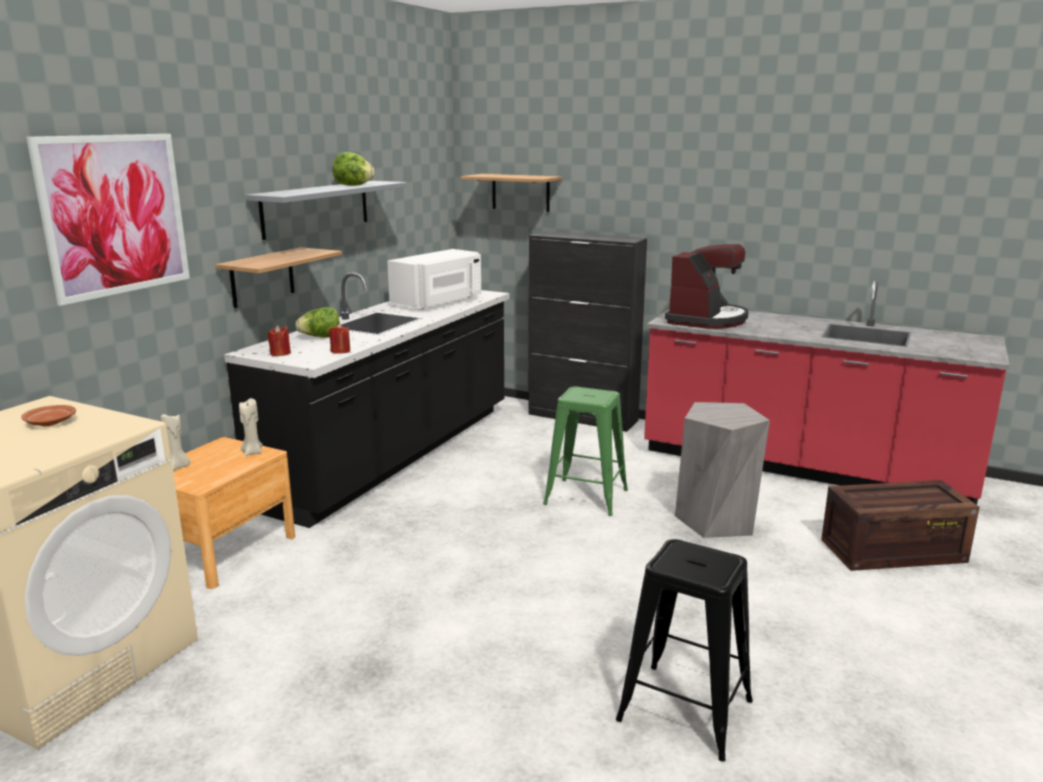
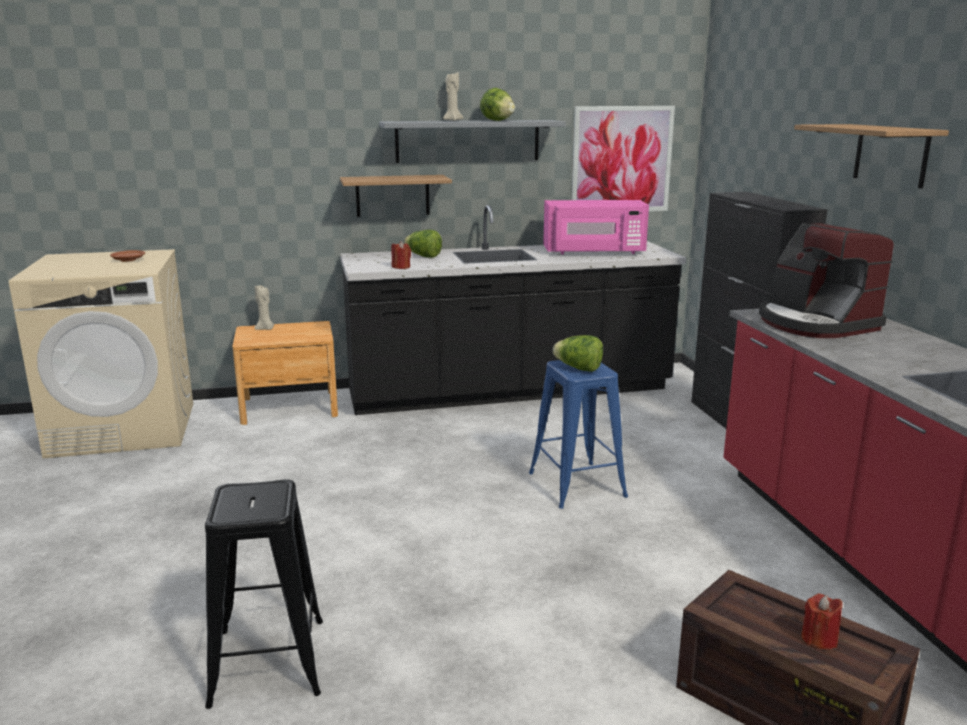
camera: 50 degrees right, 0 degrees up
(115, 215) = (246, 127): picture -> picture (621, 160)
(252, 452) = (315, 334): beige candle -> beige candle (452, 120)
(280, 353) = (365, 260): red candle -> red candle (819, 639)
(439, 302) = (594, 252): white microwave -> pink microwave
(520, 192) = (740, 144): shelf -> shelf (891, 155)
(586, 497) = (576, 485): green stool -> blue stool
(590, 396) = (578, 369): none -> lettuce
(707, 319) = (815, 323): coffee machine -> coffee machine turned 75 degrees clockwise
(716, 520) = (649, 563): grey stool -> none

